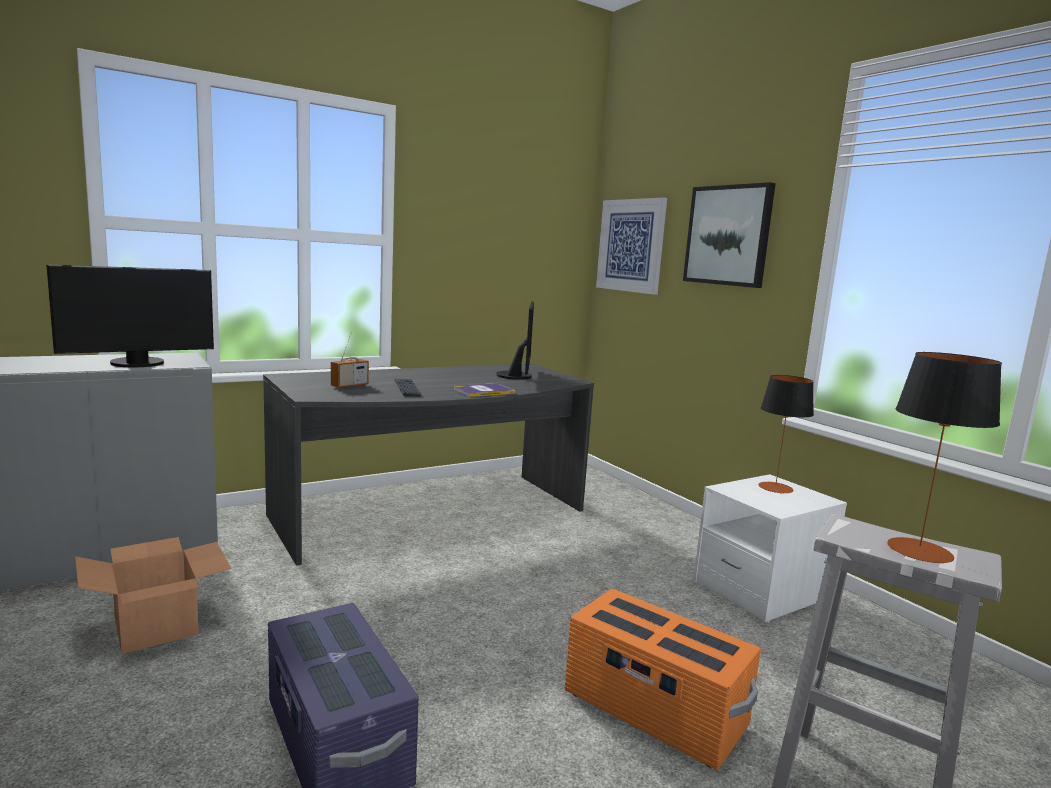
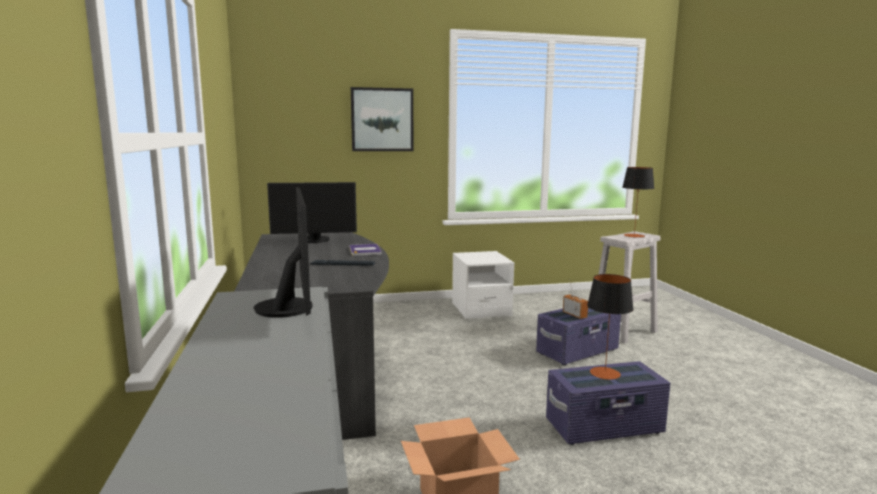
camera: 70 degrees left, 0 degrees up
(349, 385) = (319, 276): radio -> radio (574, 315)
(518, 376) = (315, 240): monitor -> monitor turned 150 degrees clockwise
(631, 245) = (286, 128): picture -> none
(654, 711) = (577, 351): orange storage box -> purple storage box
(775, 487) = (473, 255): table lamp -> table lamp (605, 373)

